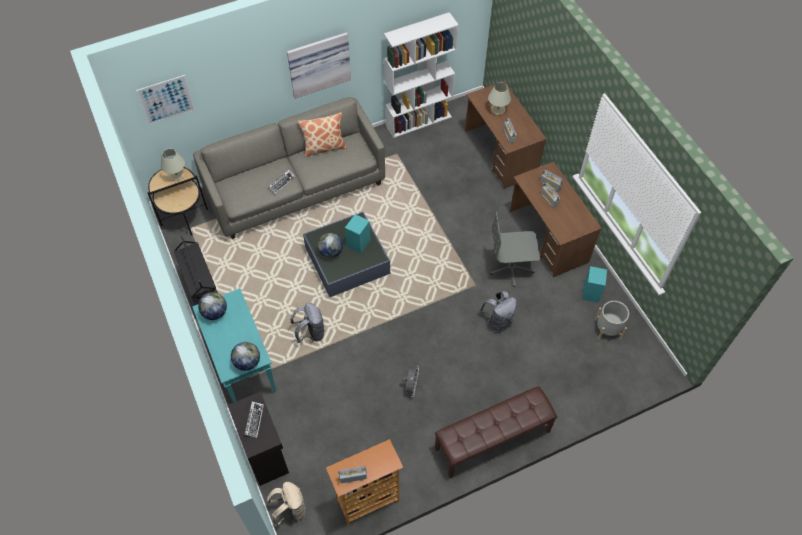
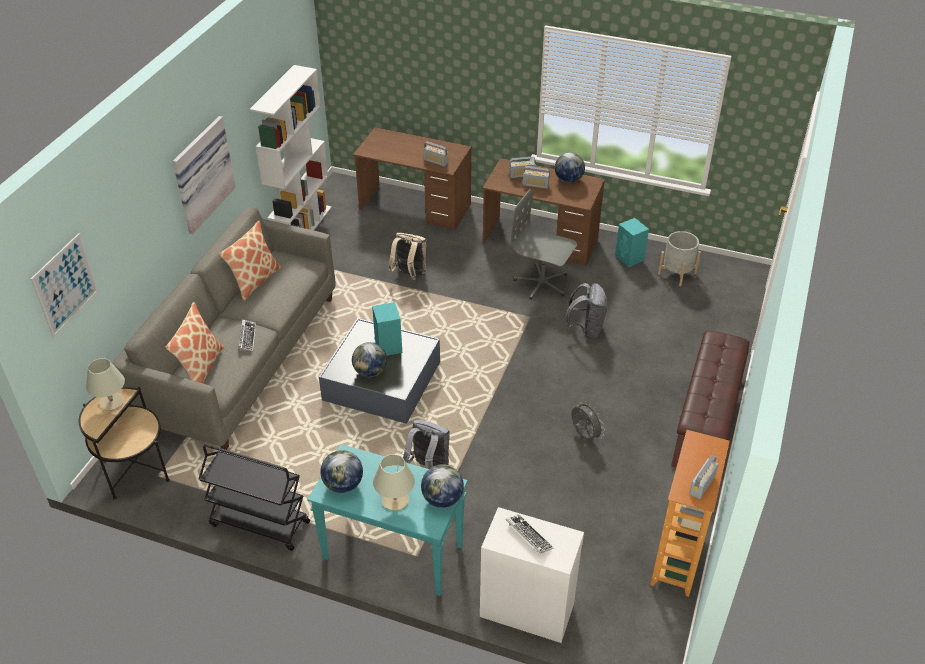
camera: 45 degrees left, 15 degrees down
(241, 184) = (201, 367): none -> pillow
(265, 453) = (526, 609): black cabinet -> white cabinet
(290, 510) = (620, 635): beige backpack -> beige backpack (409, 275)
(497, 109) = (398, 149): beige table lamp -> beige table lamp (395, 500)
(511, 268) = (542, 283): grey office chair -> grey office chair turned 75 degrees clockwise
(575, 211) = (568, 180): none -> globe

